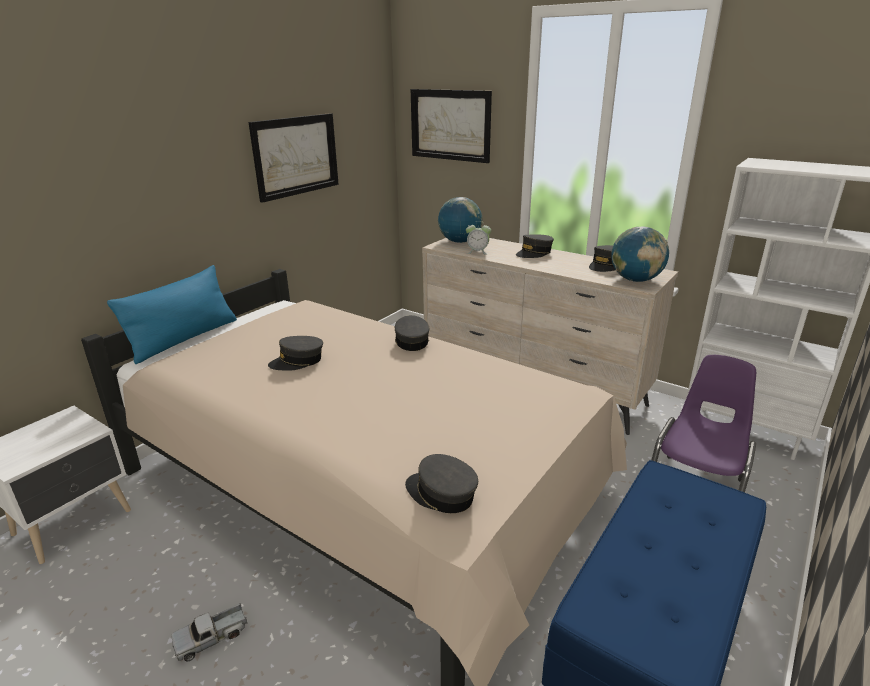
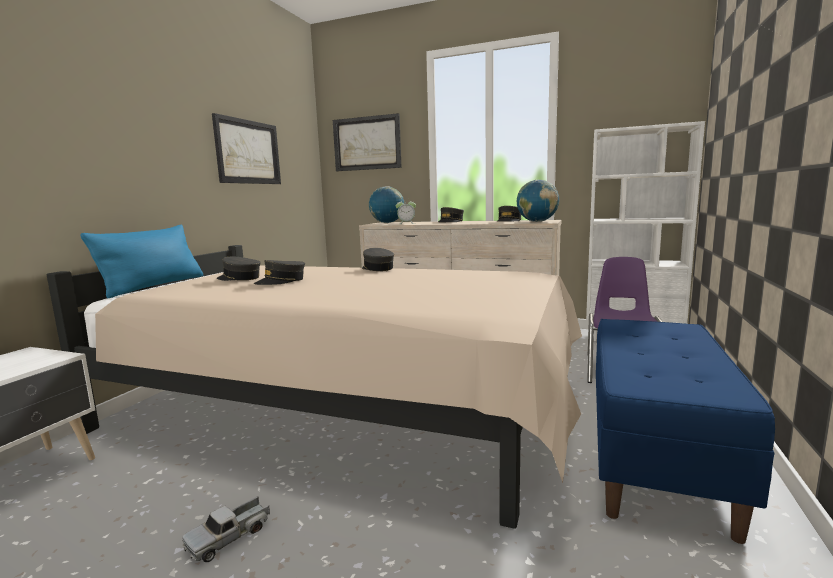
camera: 15 degrees left, 15 degrees down
(441, 494) = (474, 311): grey cap -> grey cap (239, 278)

